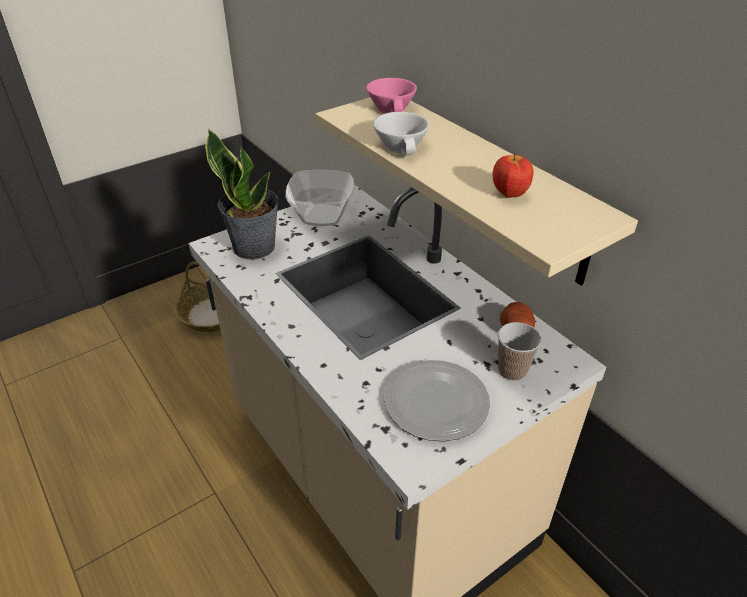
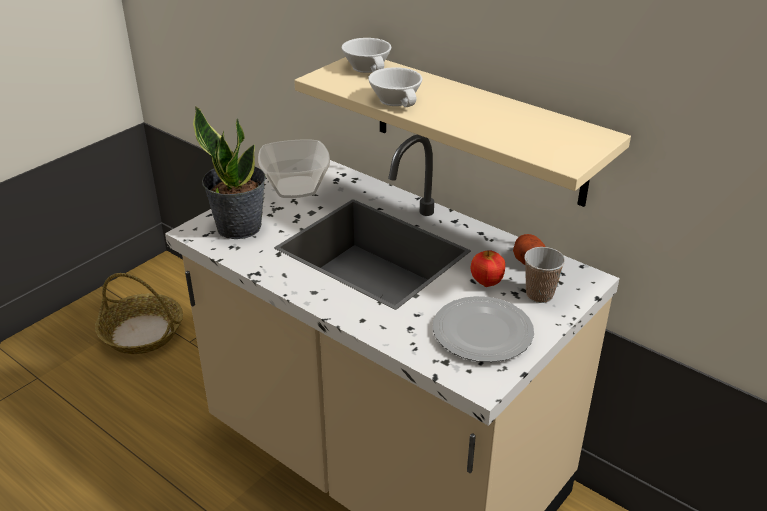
camera: 15 degrees left, 5 degrees down
(393, 108) = (369, 67): pink cup -> white cup
(509, 194) = (514, 129): apple -> apple (486, 283)

